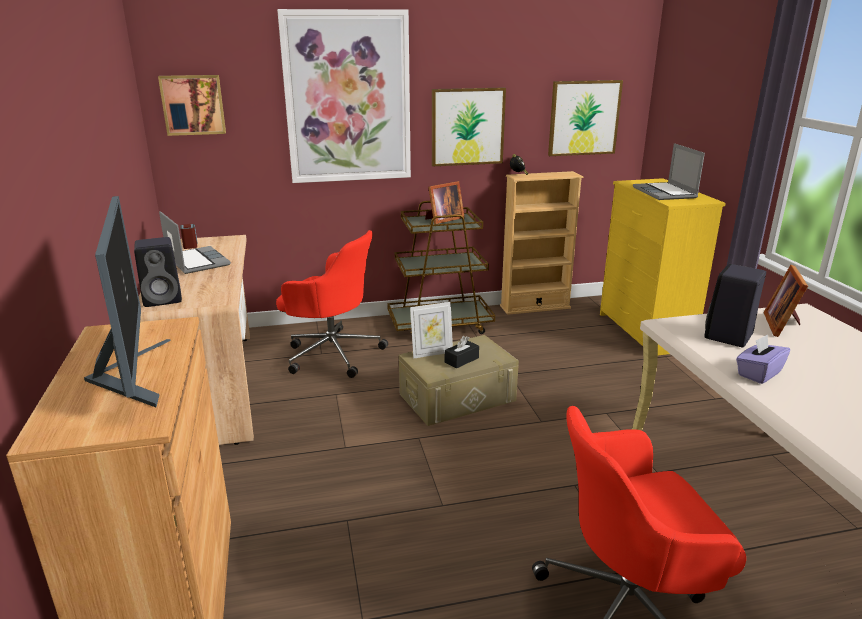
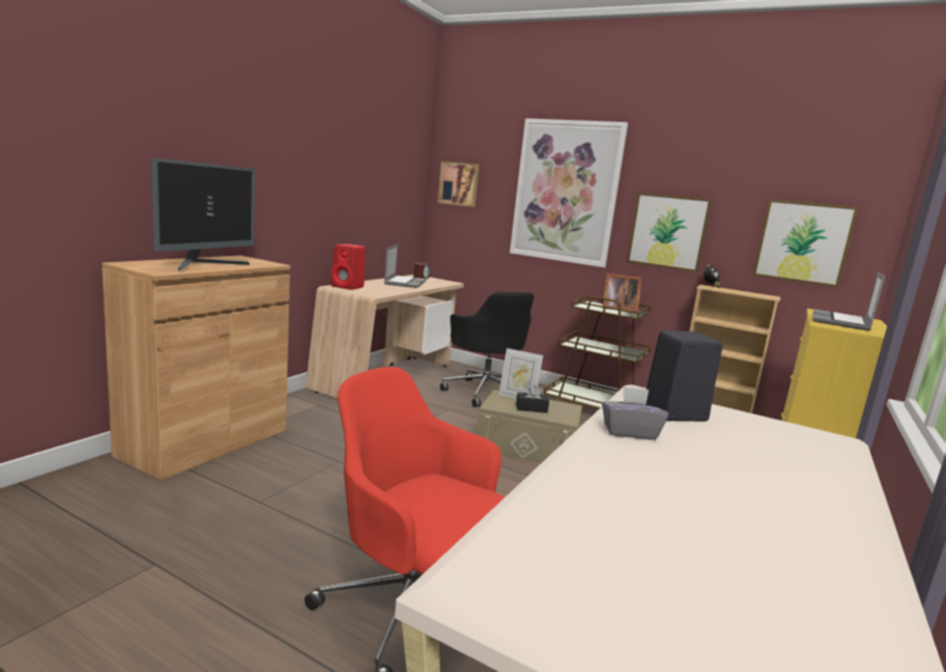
camera: 40 degrees right, 10 degrees down
(164, 299) = (348, 287): black speaker -> red speaker
(332, 353) = (485, 391): red office chair -> black office chair
(758, 373) = (629, 432): purple tissue box -> grey tissue box
(783, 325) = (767, 432): picture frame -> none

